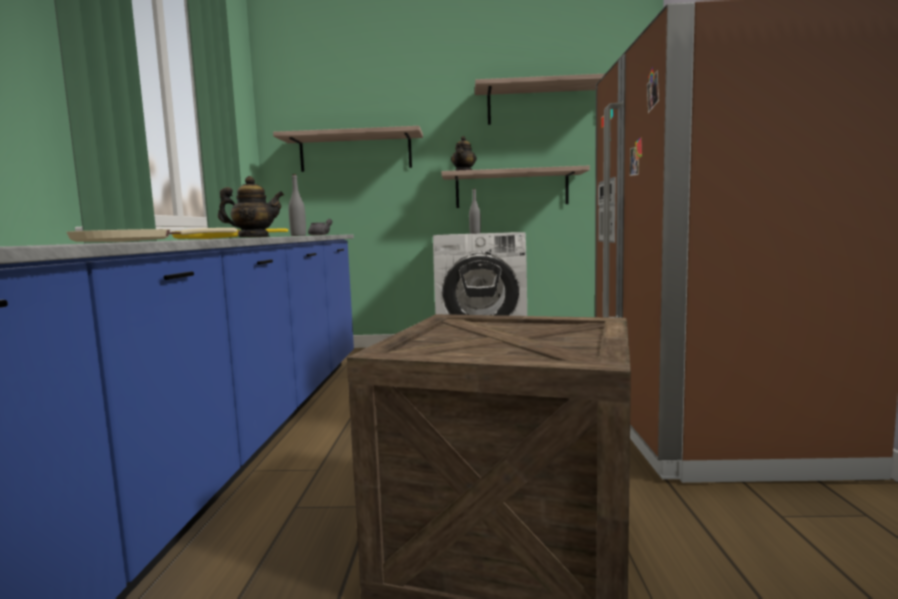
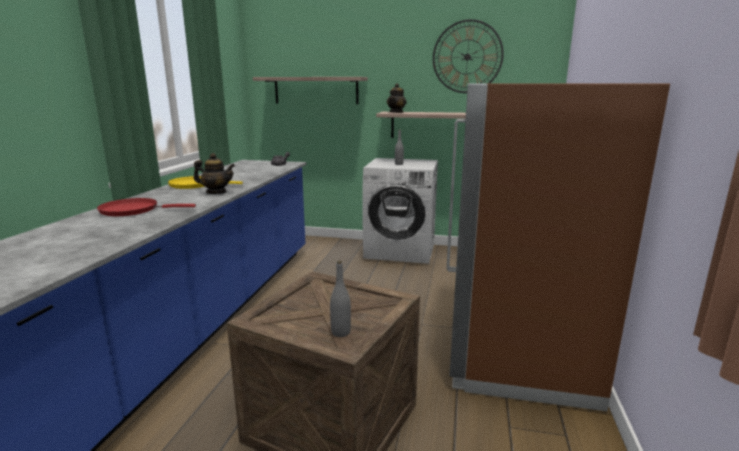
camera: 10 degrees right, 10 degrees up
(130, 241) = (133, 210): beige frying pan -> red frying pan
(298, 235) = (254, 179): grey bottle -> grey bottle (340, 332)
(544, 105) = (467, 57): shelf -> wall clock

